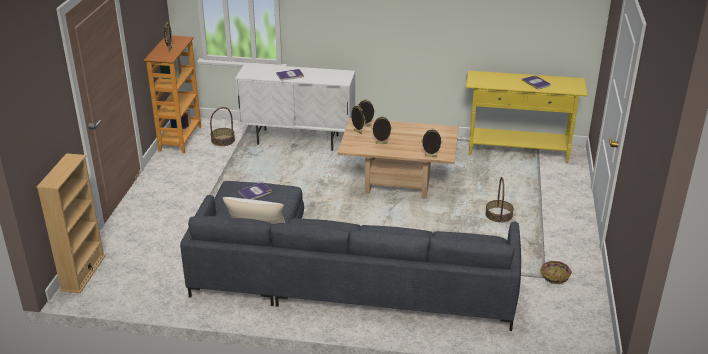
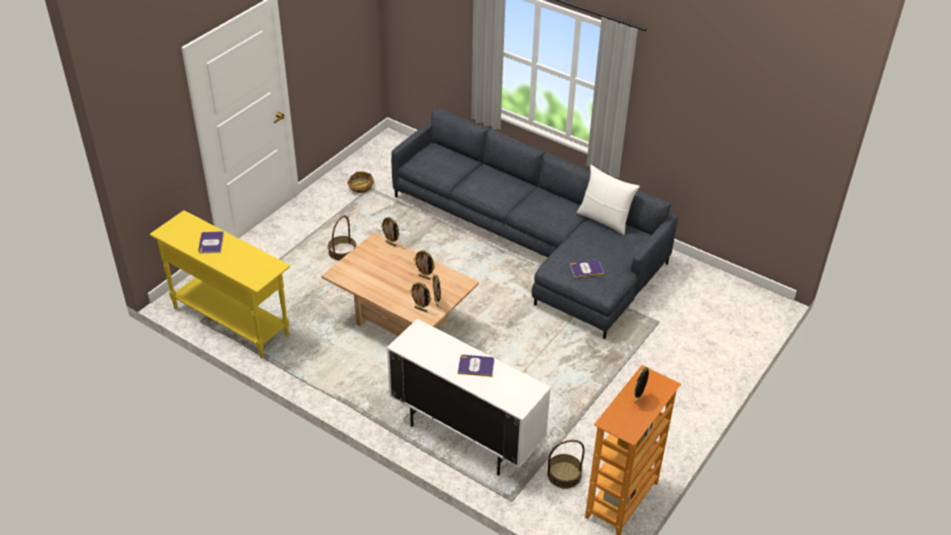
camera: 155 degrees left, 10 degrees up
(83, 273) = (761, 319): beige bookcase -> none

